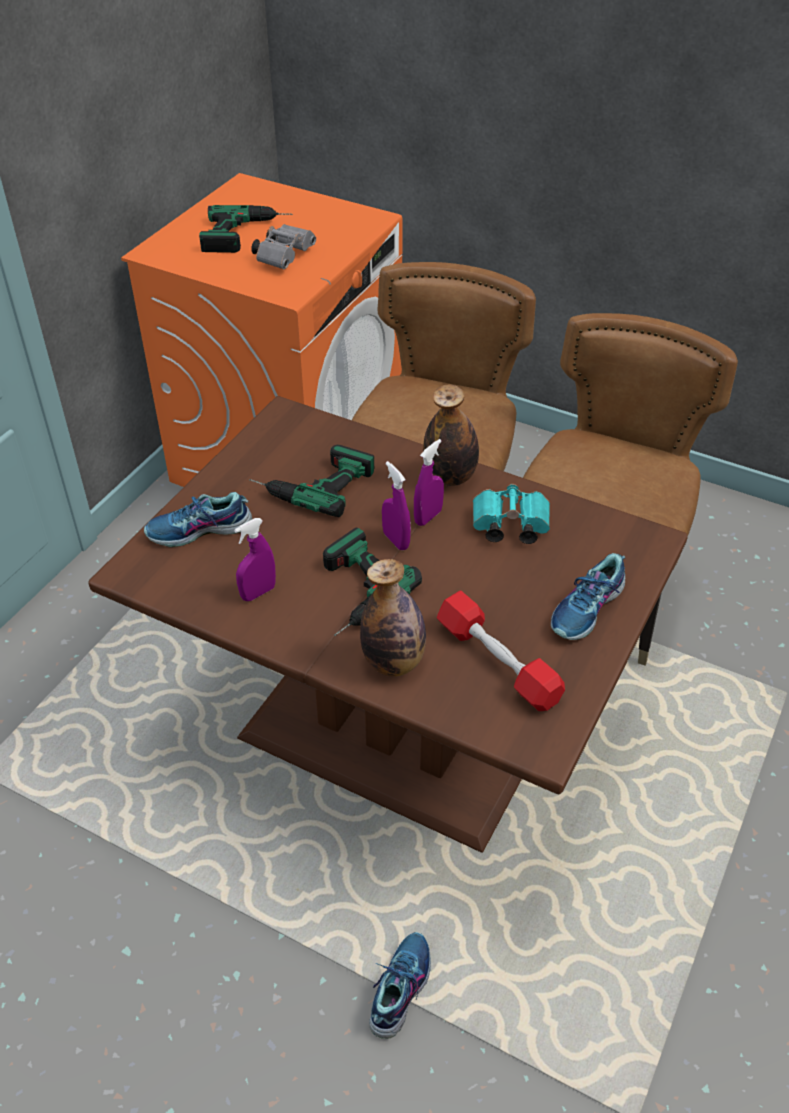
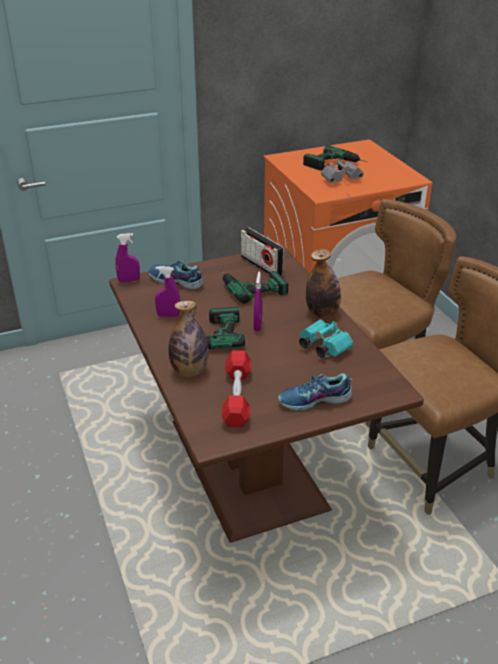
camera: 40 degrees right, 10 degrees down
(289, 443) = (261, 265): none -> radio
(399, 988) = (125, 571): shoe -> none
(428, 517) = (287, 324): purple spray bottle -> purple spray bottle (129, 280)

